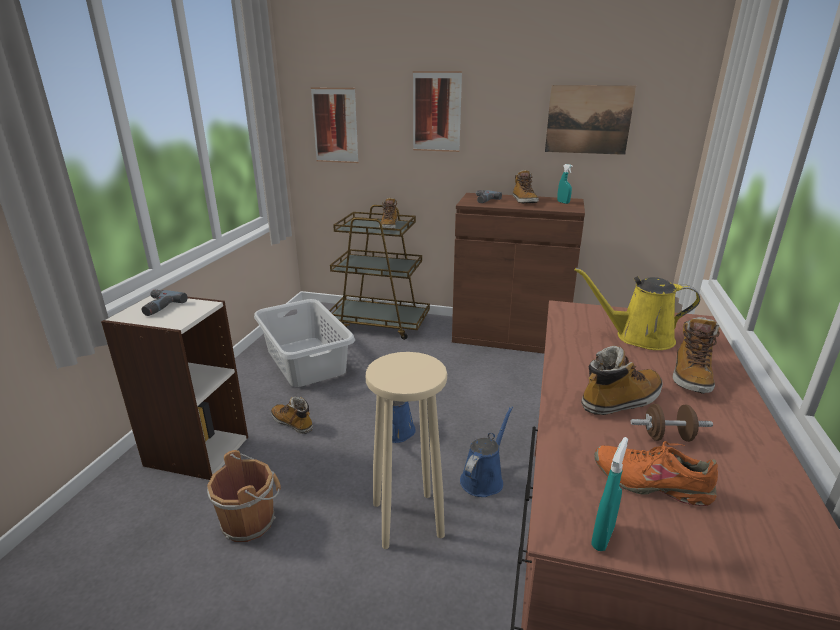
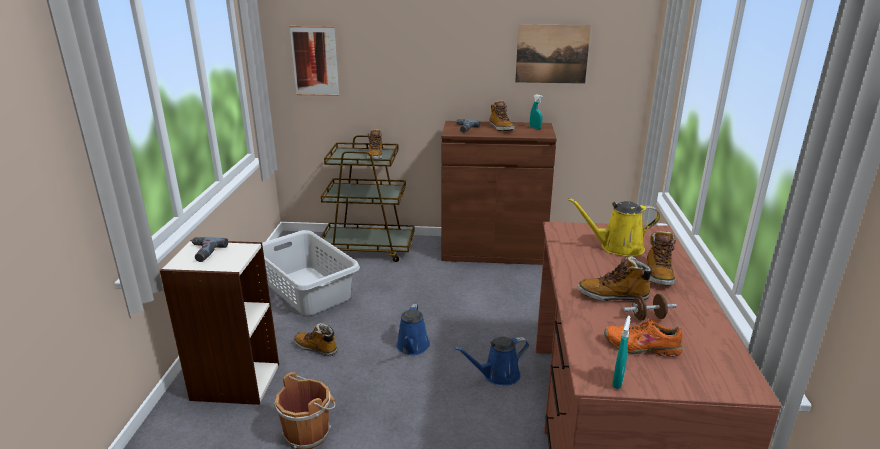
camera: 10 degrees left, 0 degrees up
(407, 518) = (442, 413): beige stool -> none
(436, 112) = (414, 48): picture -> none
(483, 478) = (498, 375): blue watering can -> blue watering can turned 135 degrees counterclockwise
(620, 401) = (613, 296): boot -> boot turned 135 degrees counterclockwise

